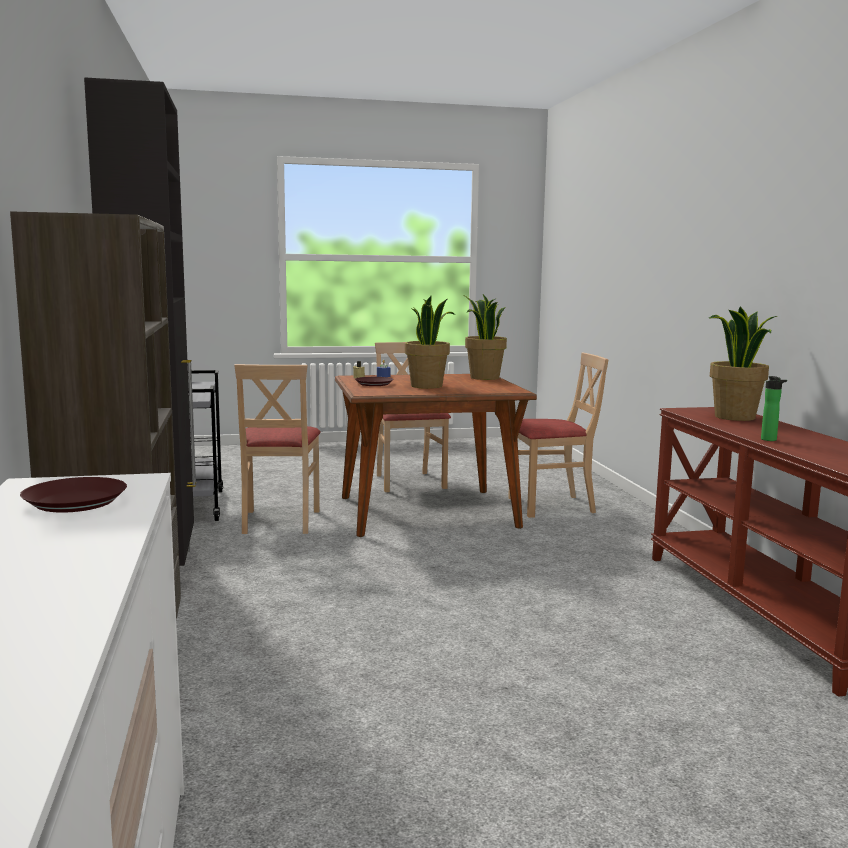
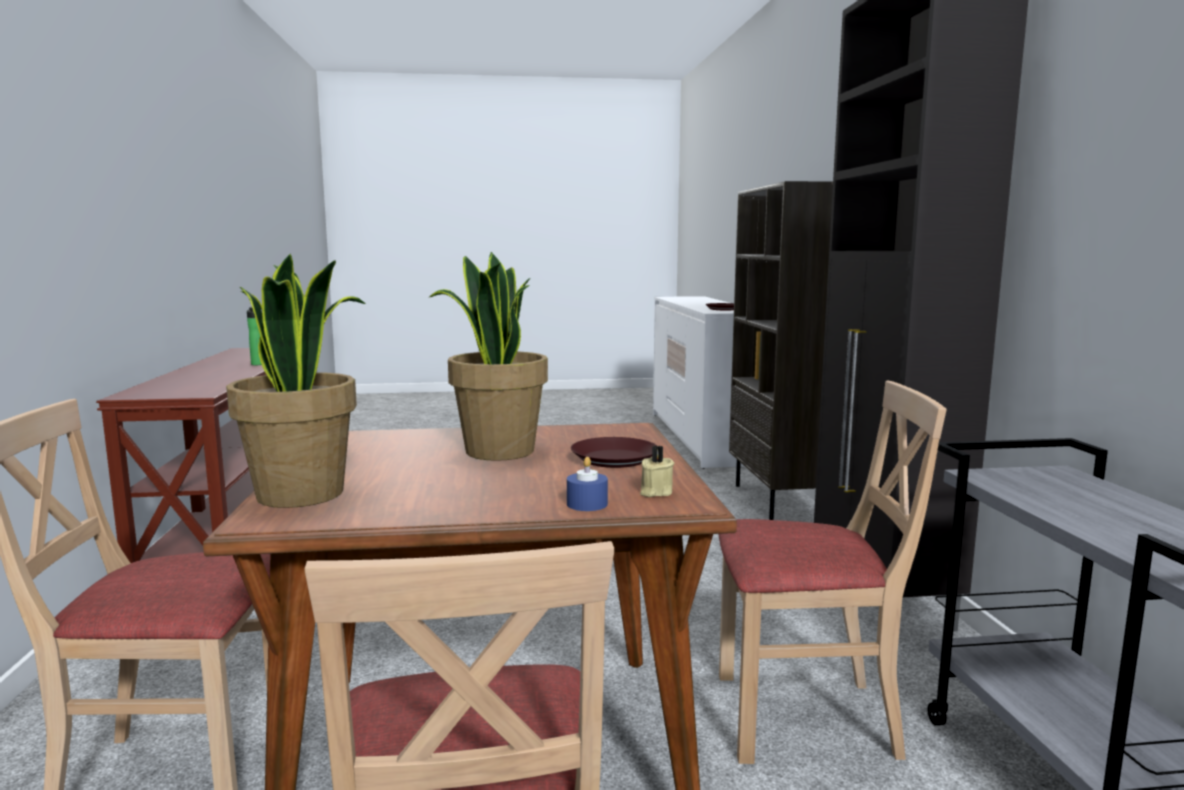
camera: 175 degrees left, 0 degrees up
(279, 521) = (804, 717): beige chair -> beige chair turned 90 degrees clockwise
(735, 417) = (181, 383): potted plant -> none

